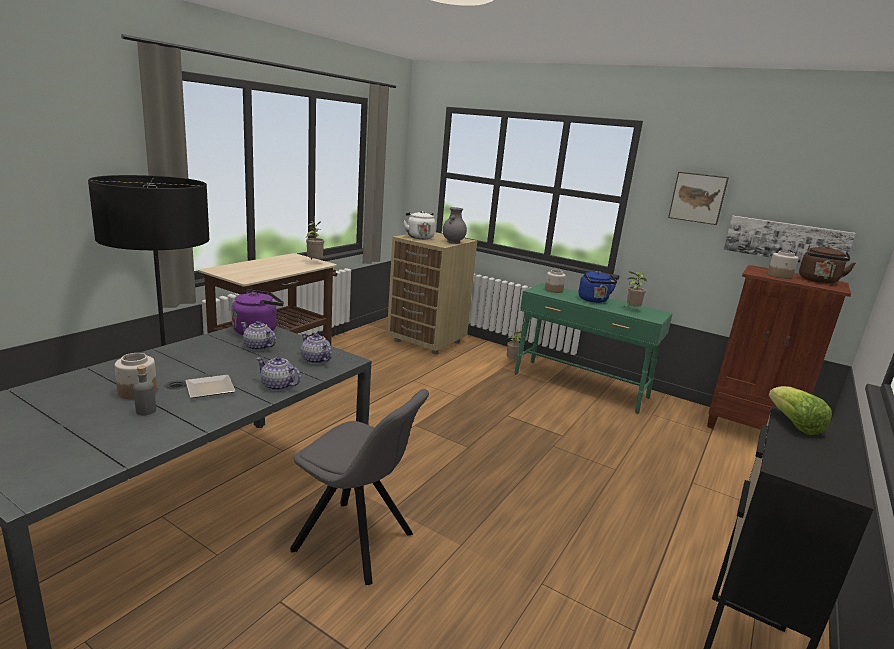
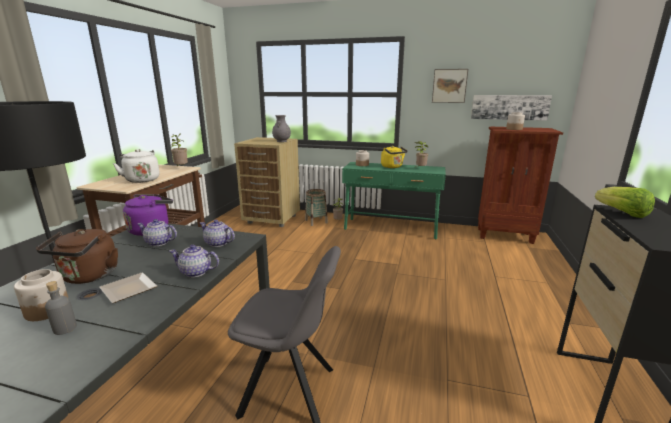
camera: 15 degrees left, 0 degrees up
(419, 237) = (254, 141): white kettle -> white kettle (142, 179)
(482, 355) = (316, 221): none -> basket
(594, 300) = (392, 167): blue kettle -> yellow kettle
(818, 281) = (537, 129): brown kettle -> brown kettle (88, 277)

